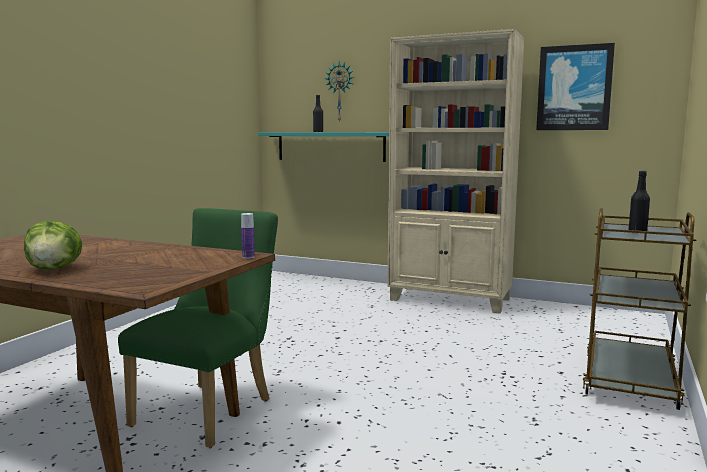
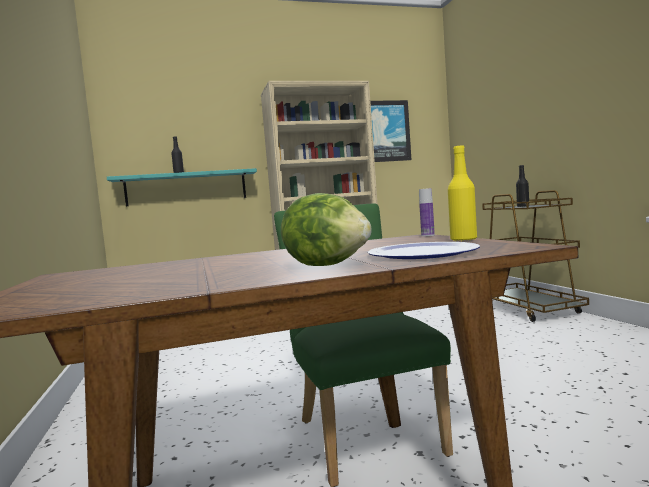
camera: 40 degrees left, 5 degrees down
(108, 275) = (422, 253): none -> plate
(204, 270) = (463, 240): none -> yellow bottle
(340, 92) = (192, 135): wall clock -> none

